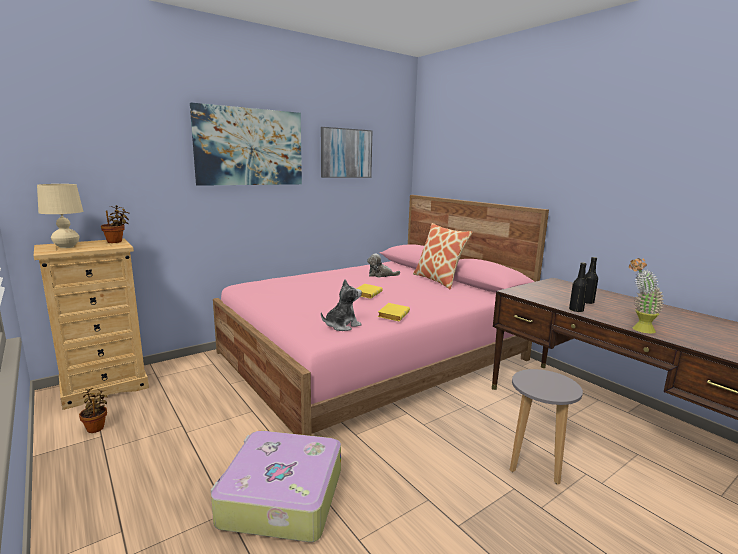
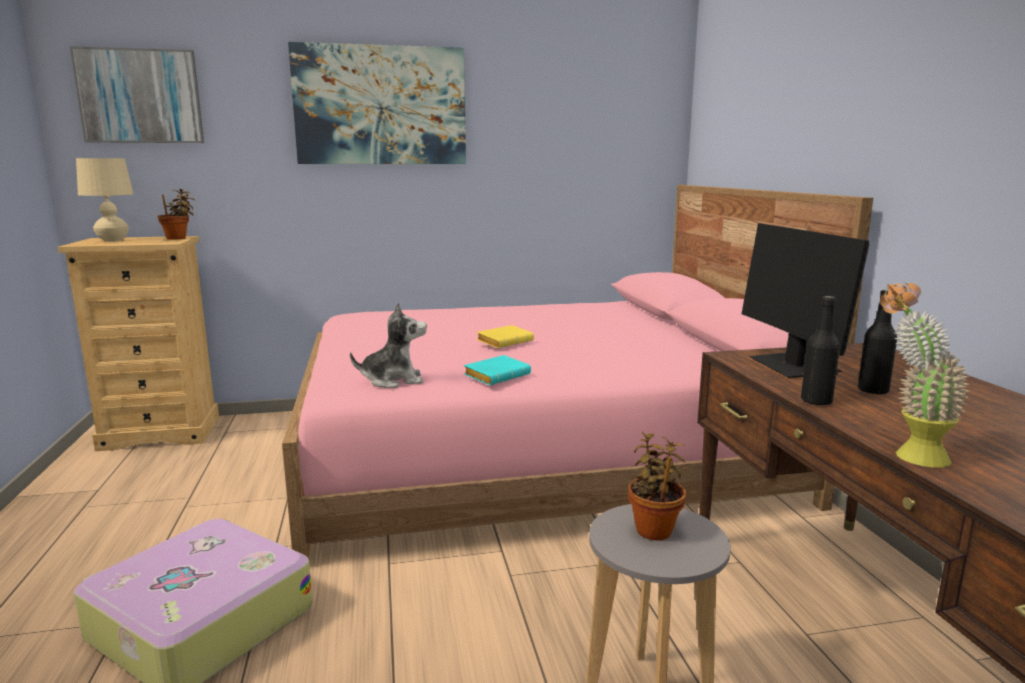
camera: 25 degrees right, 0 degrees up
(96, 427) = (103, 479): potted plant -> potted plant (654, 529)
(346, 153) = (551, 112): picture -> picture (140, 96)
(381, 275) = (576, 318): plush toy -> none
(393, 315) = (497, 375): yellow book -> turquoise book
(439, 280) = (667, 334): pillow -> none
(542, 294) = (793, 366): none -> monitor

